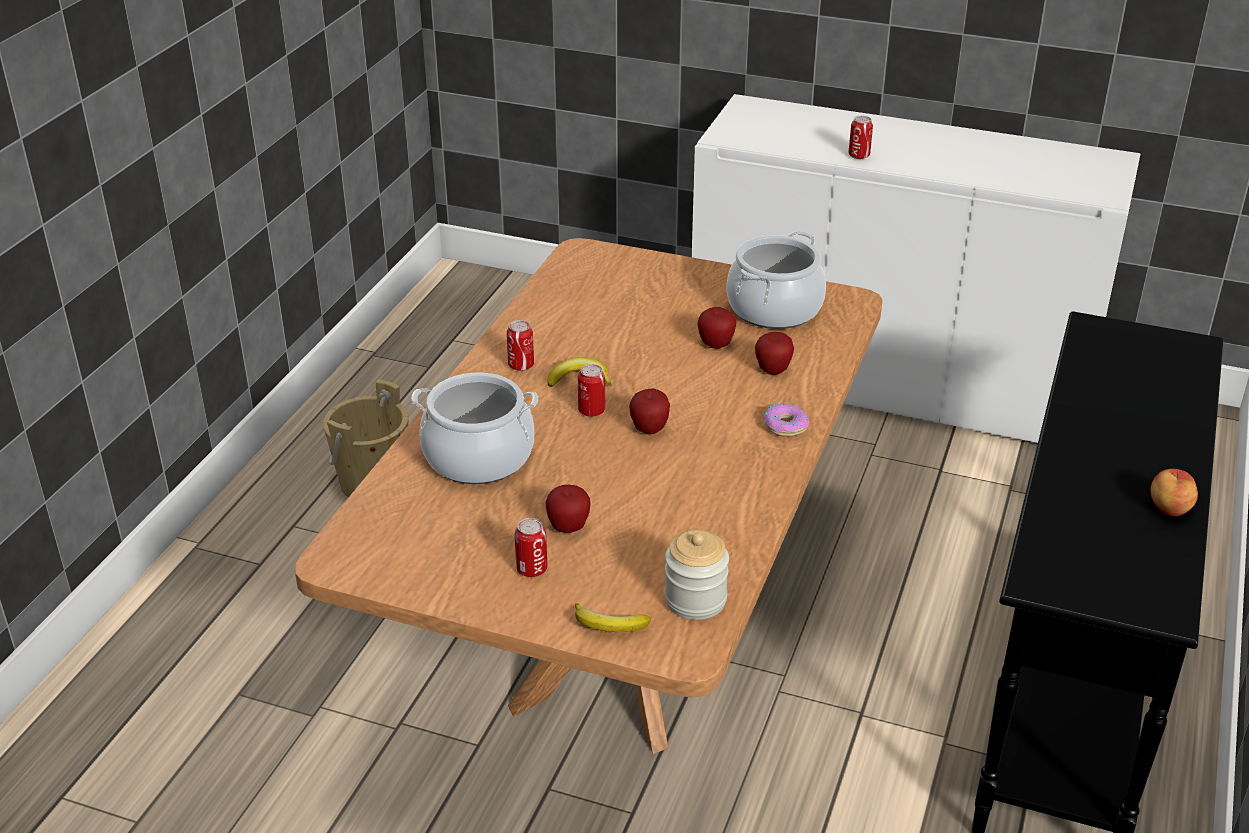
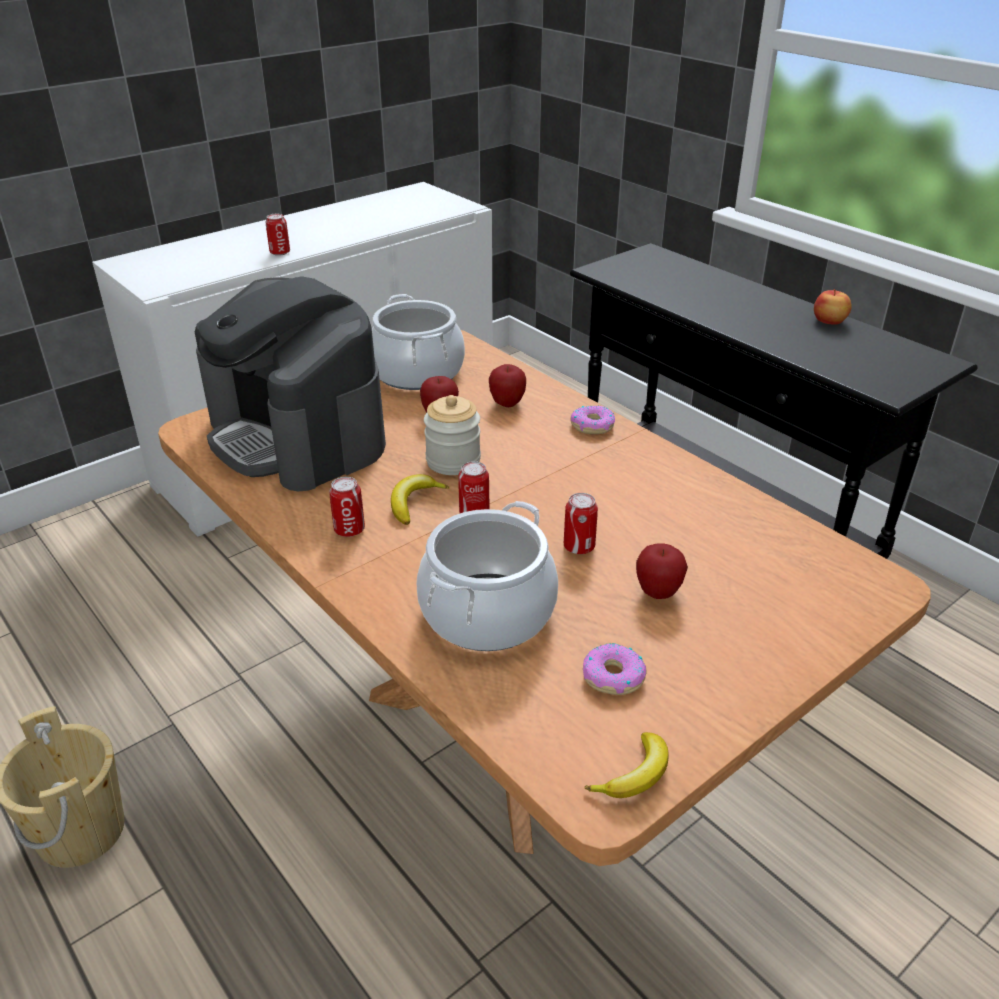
camera: 60 degrees left, 0 degrees up
(453, 533) = (613, 677): none -> donut
(532, 569) = (712, 639): can -> can (579, 547)
(609, 626) = (830, 618): banana -> banana (635, 775)
(616, 296) = (297, 436): none -> coffee machine
(649, 429) = (536, 492): apple -> none
(695, 600) = (813, 555): jar -> jar (453, 461)

